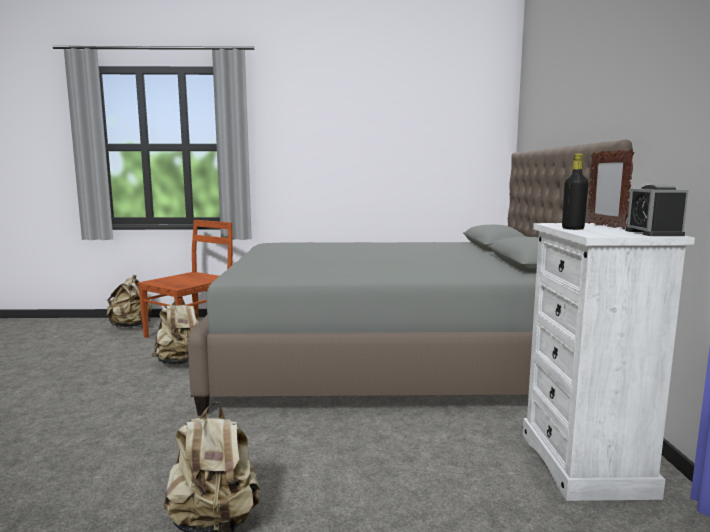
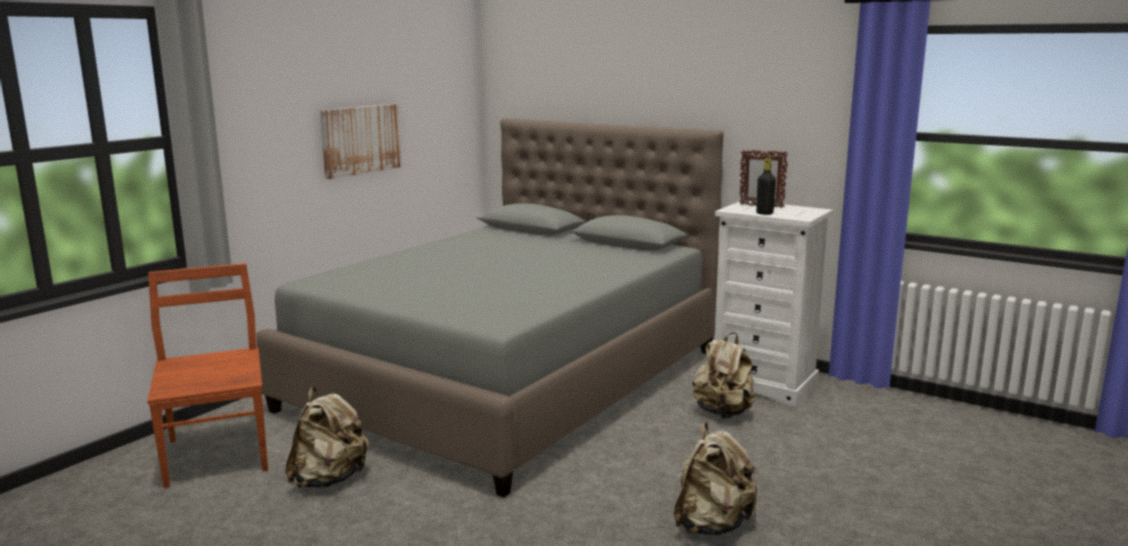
camera: 55 degrees left, 5 degrees up
(132, 327) = (86, 490): beige backpack -> beige backpack (723, 413)
(376, 161) = (361, 139): none -> picture
(653, 233) = (808, 209): alarm clock -> none

